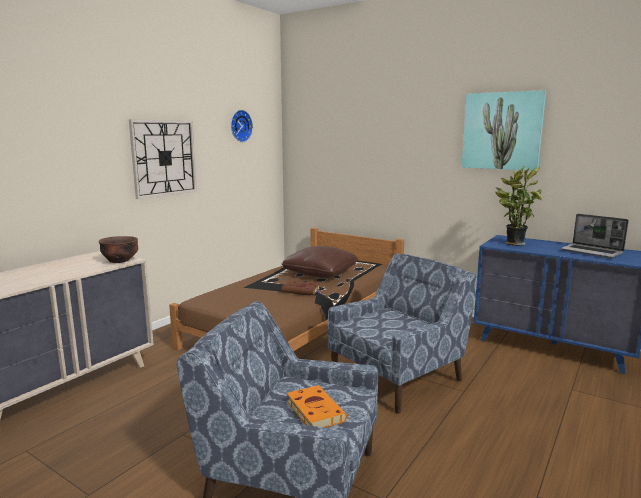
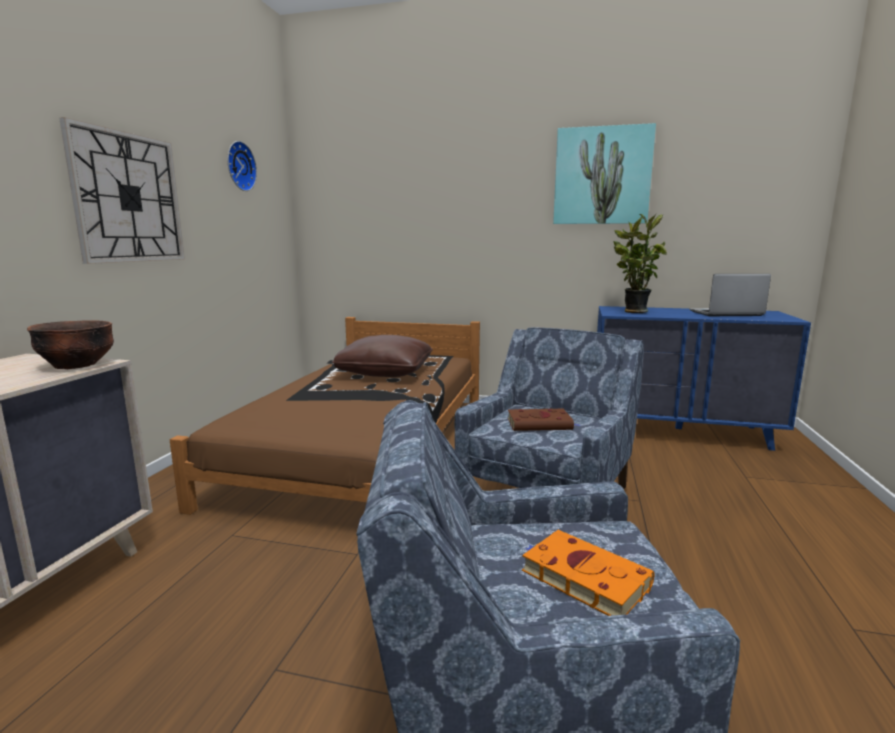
camera: 20 degrees left, 0 degrees up
(302, 291) = (380, 395): brown book -> brown book (541, 424)
(592, 252) = (725, 313): laptop -> laptop turned 150 degrees clockwise

